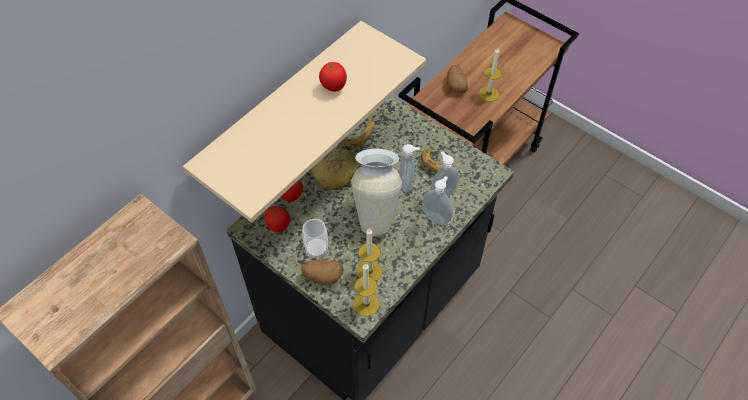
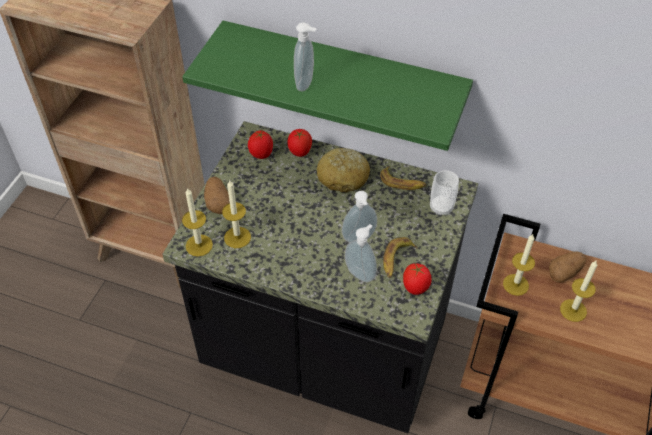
camera: 70 degrees right, 5 degrees down
(282, 111) = (342, 77): beige shelf -> green shelf
(316, 250) = (246, 190): cup -> cup (441, 207)
(334, 87) = (364, 85): tomato -> tomato (415, 288)
(377, 213) = (309, 224): vase -> none
(436, 217) = (327, 276): soap dispenser -> soap dispenser (306, 84)
(455, 116) = (515, 284): none -> candle

